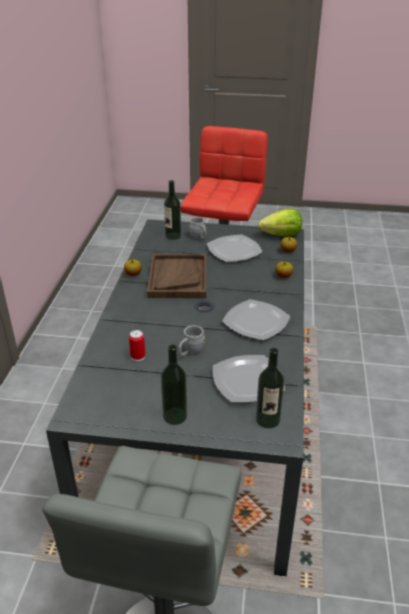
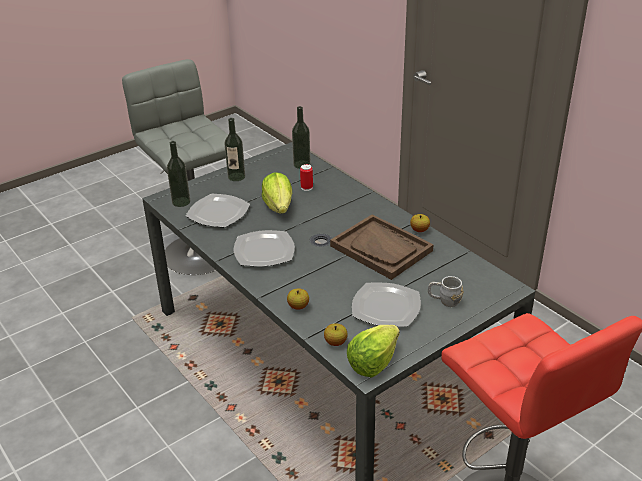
camera: 135 degrees right, 0 degrees up
(173, 236) = (469, 286): bottle -> bottle (302, 164)
(190, 352) = (279, 207): grey mug -> lettuce

